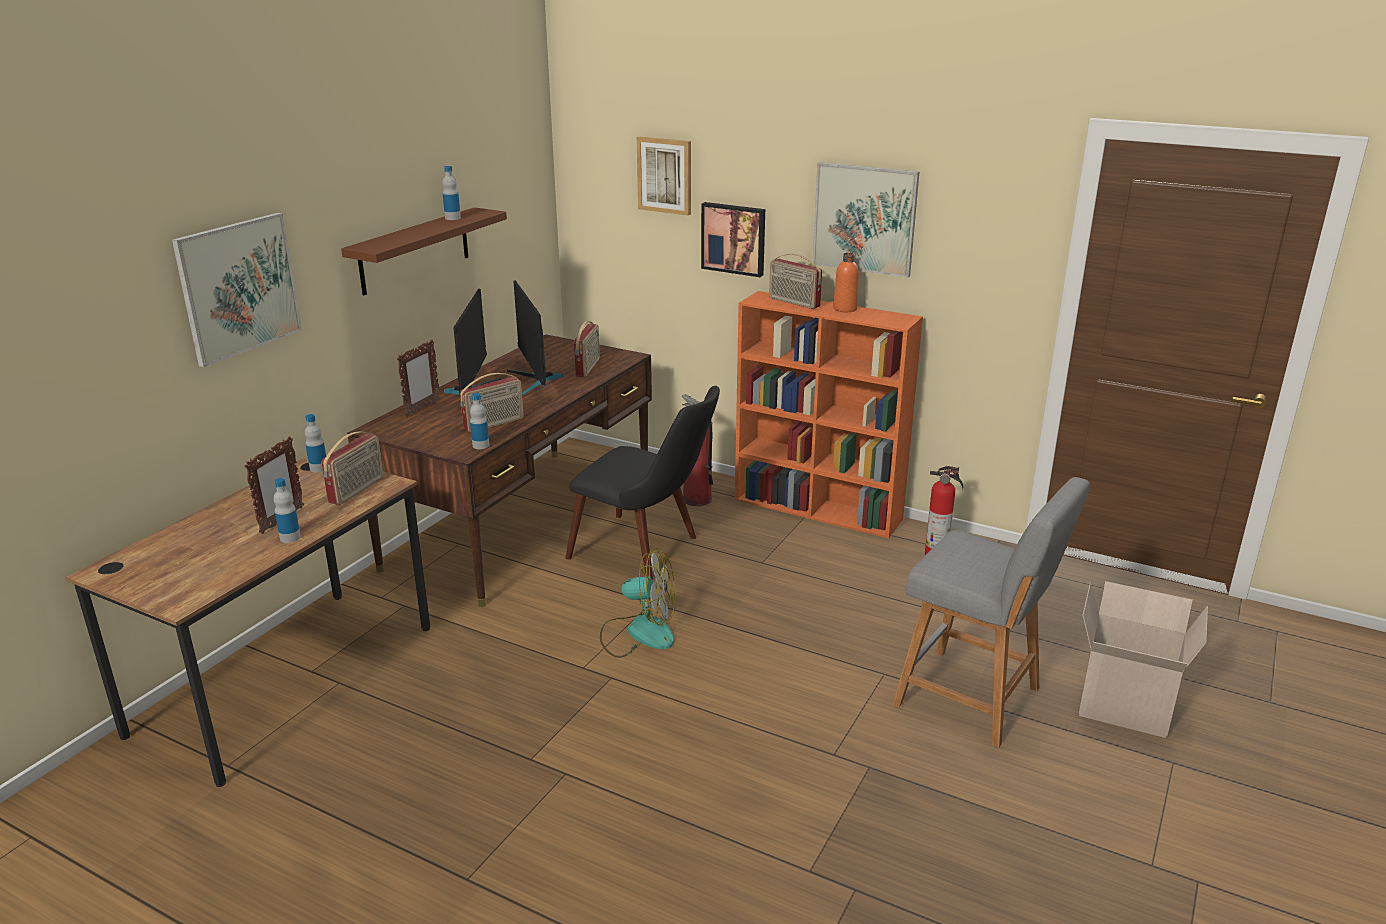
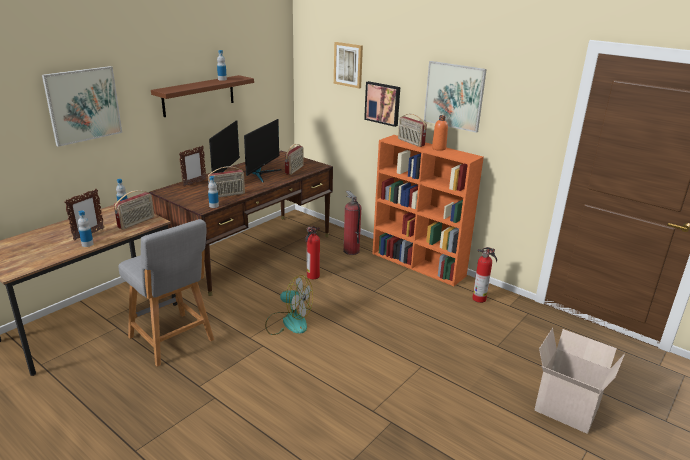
camera: 10 degrees right, 0 degrees up
(535, 380) = (262, 174): monitor -> monitor turned 150 degrees counterclockwise
(648, 550) = (312, 276): black chair -> fire extinguisher
(974, 699) = (471, 390): grey stool -> grey stool (173, 340)

